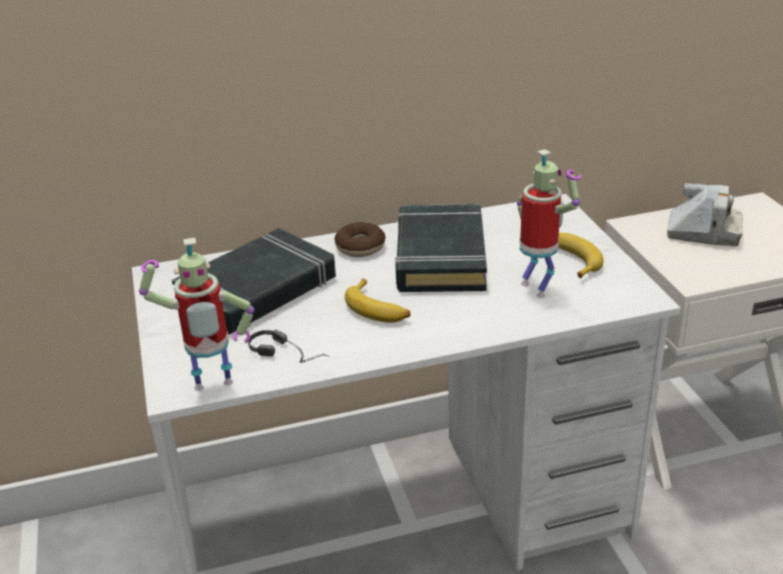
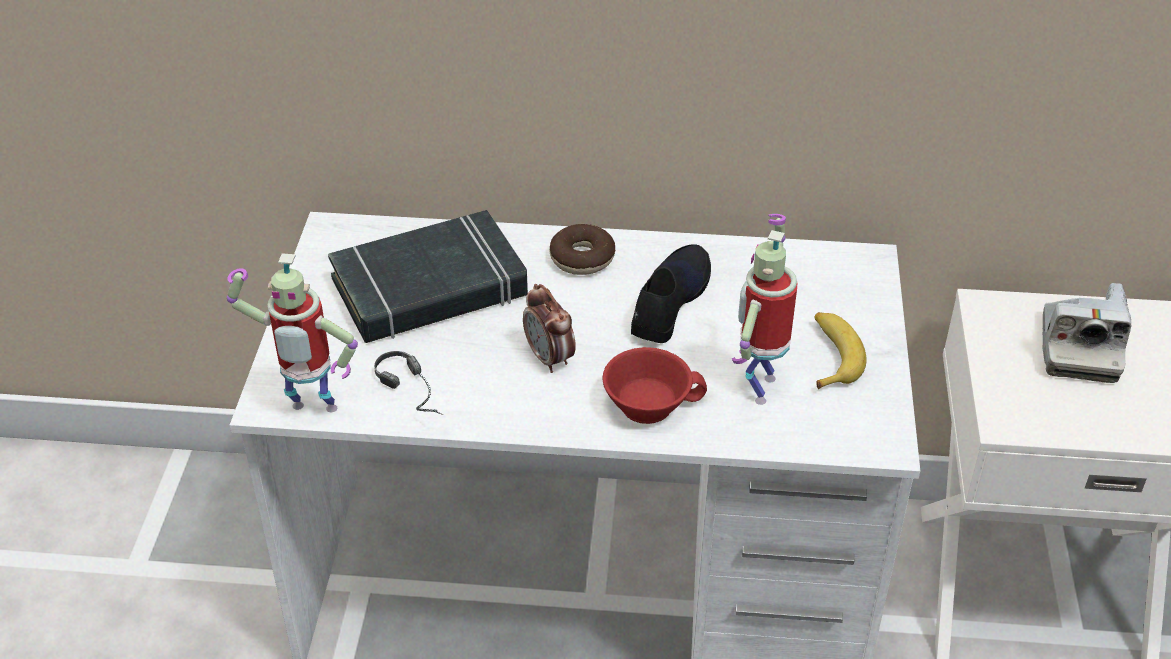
camera: 20 degrees right, 10 degrees up
(378, 309) = (549, 358): banana -> alarm clock
(440, 257) = (669, 302): black book -> black shoe
(469, 316) = (649, 402): none -> red cup
(538, 288) = (758, 386): toy robot -> toy robot turned 150 degrees counterclockwise
(703, 233) = (1078, 349): camera -> camera turned 60 degrees clockwise

